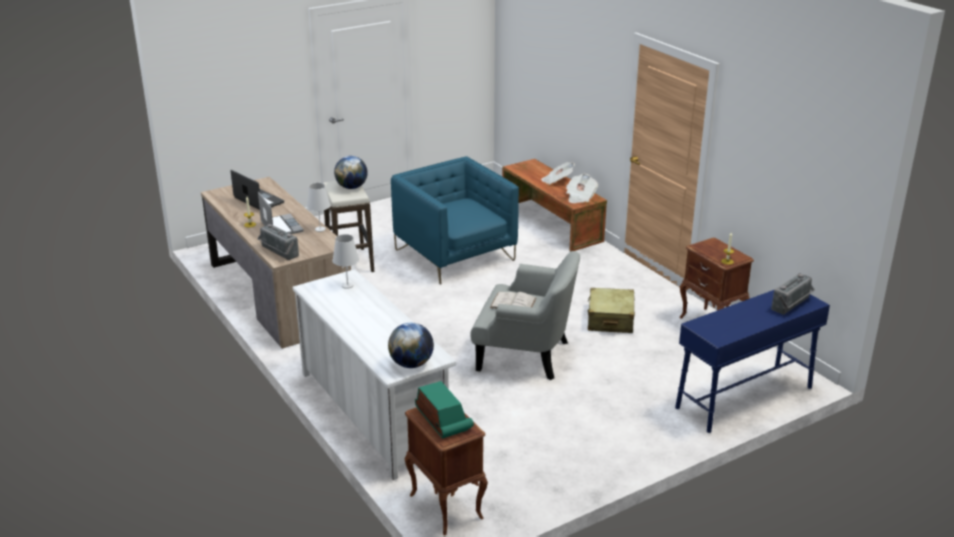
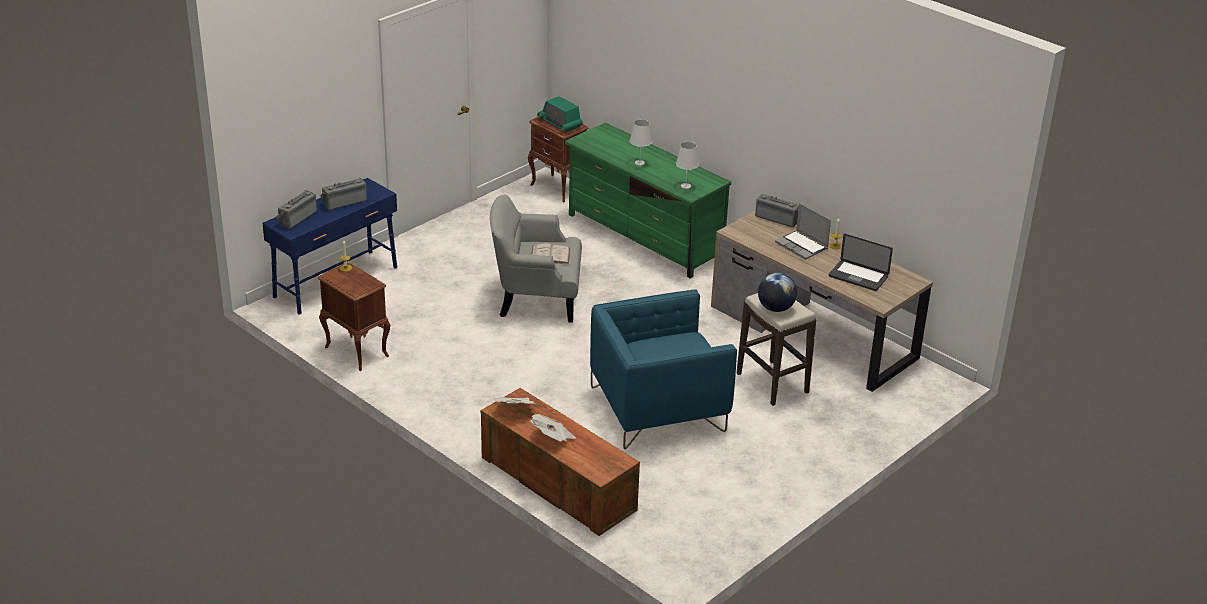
camera: 165 degrees right, 5 degrees up
(320, 229) = (761, 247): white table lamp -> white table lamp (640, 163)
(373, 412) = (644, 238): white dresser -> green dresser
(411, 364) = (595, 135): globe -> none
(454, 256) = (658, 409): blue armchair -> blue armchair turned 120 degrees clockwise
(610, 320) = (461, 345): beige suitcase -> none
(741, 318) = (344, 202): none -> radio

